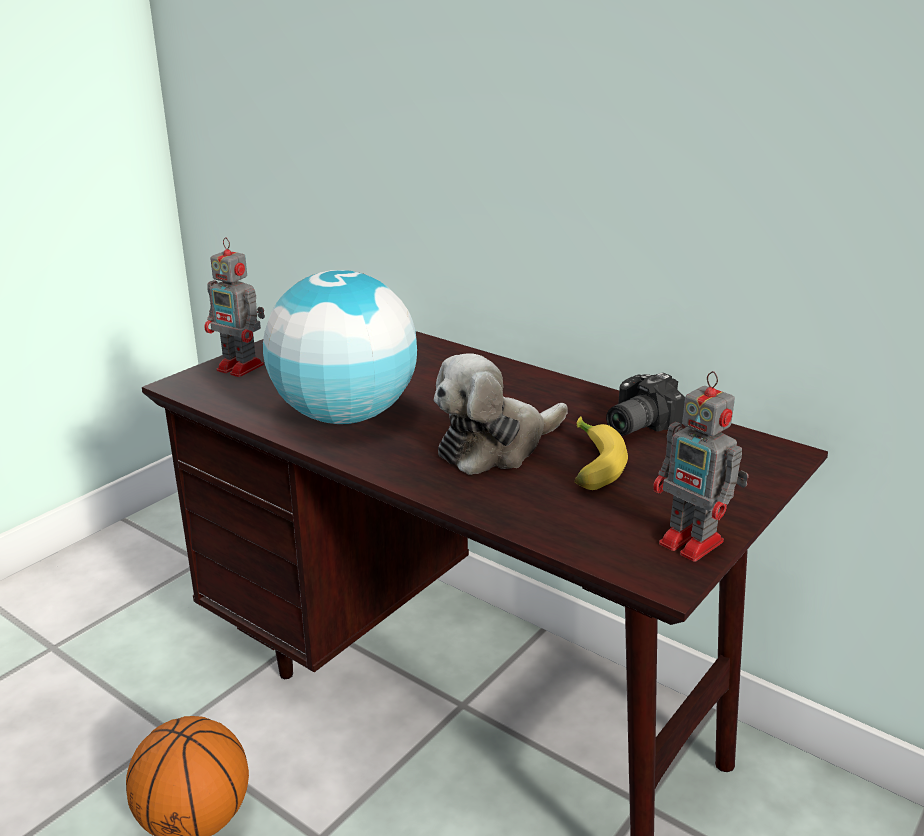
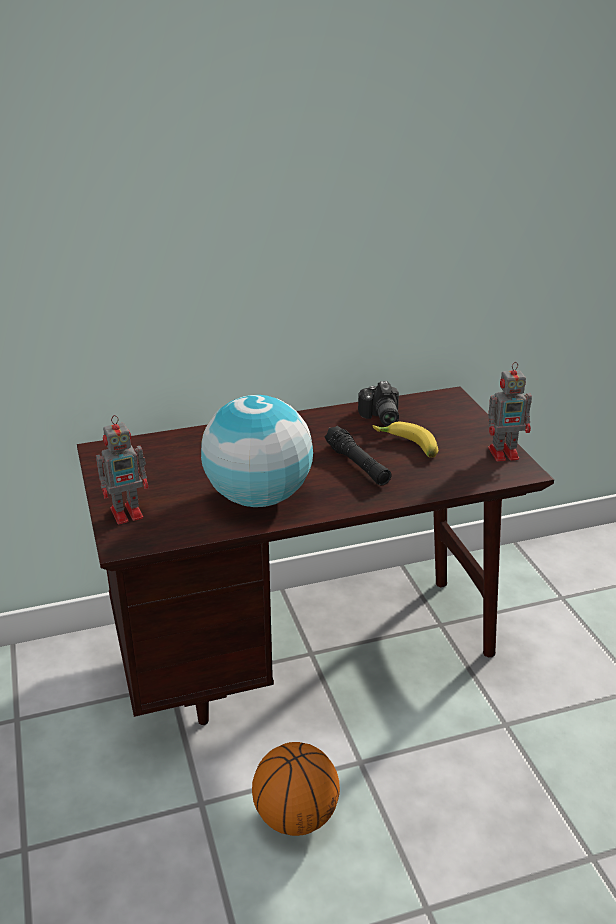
camera: 55 degrees left, 5 degrees up
(495, 447) = (357, 465): plush toy -> black flashlight

